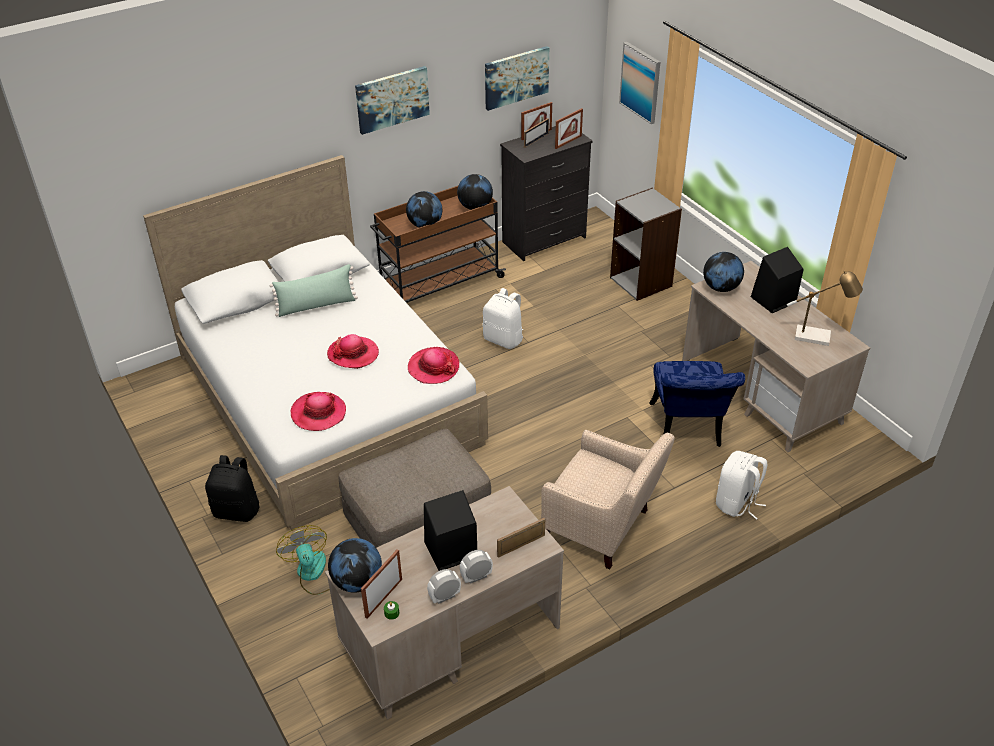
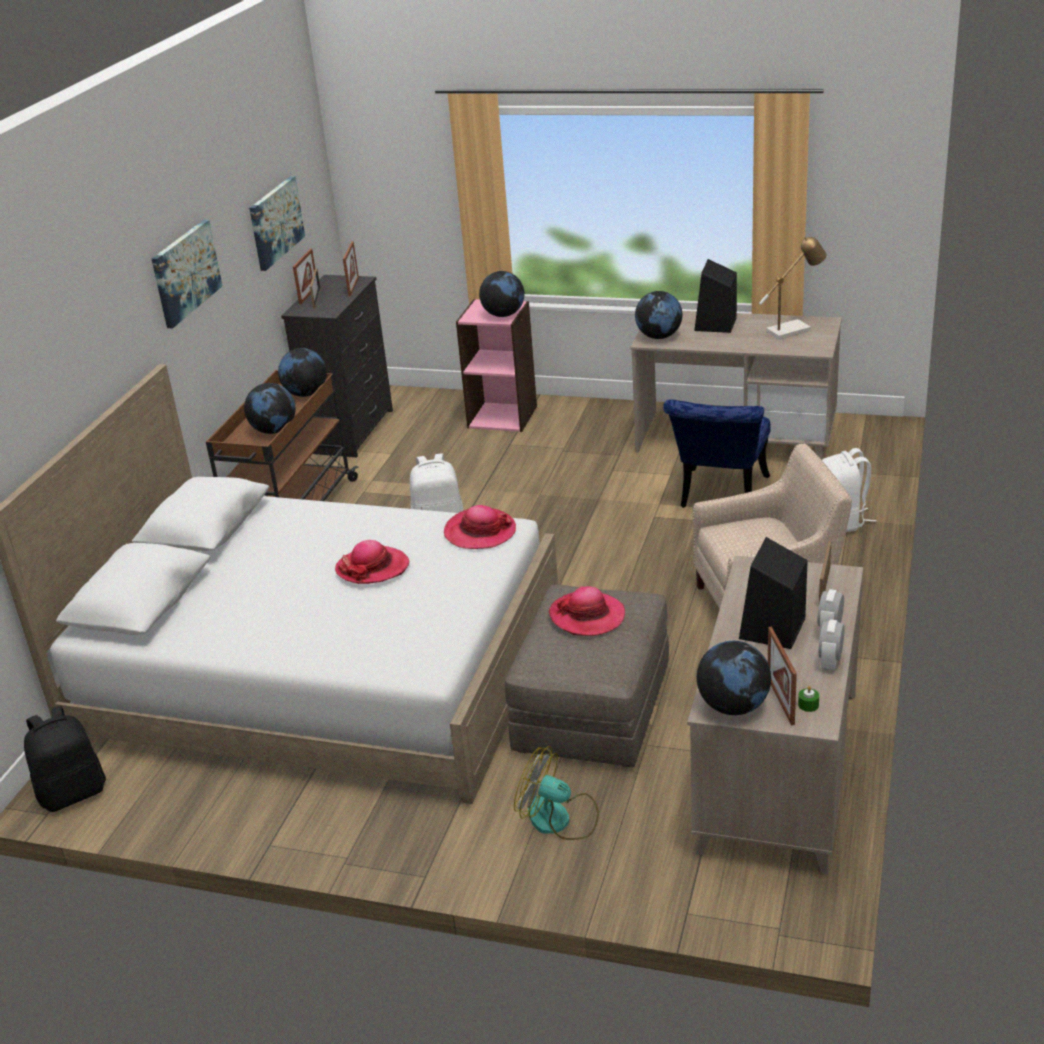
camera: 40 degrees left, 10 degrees down
(237, 510) = (378, 829): black backpack -> black backpack (73, 793)
(316, 306) = (255, 555): green pillow -> none
(318, 413) = (421, 632): hat -> hat (587, 616)
(640, 82) = (403, 188): picture -> none
(641, 282) = (503, 416): grey bookcase -> pink bookcase
(650, 211) = (503, 315): none -> globe
(687, 430) = (720, 496): blue chair -> blue chair turned 60 degrees clockwise

